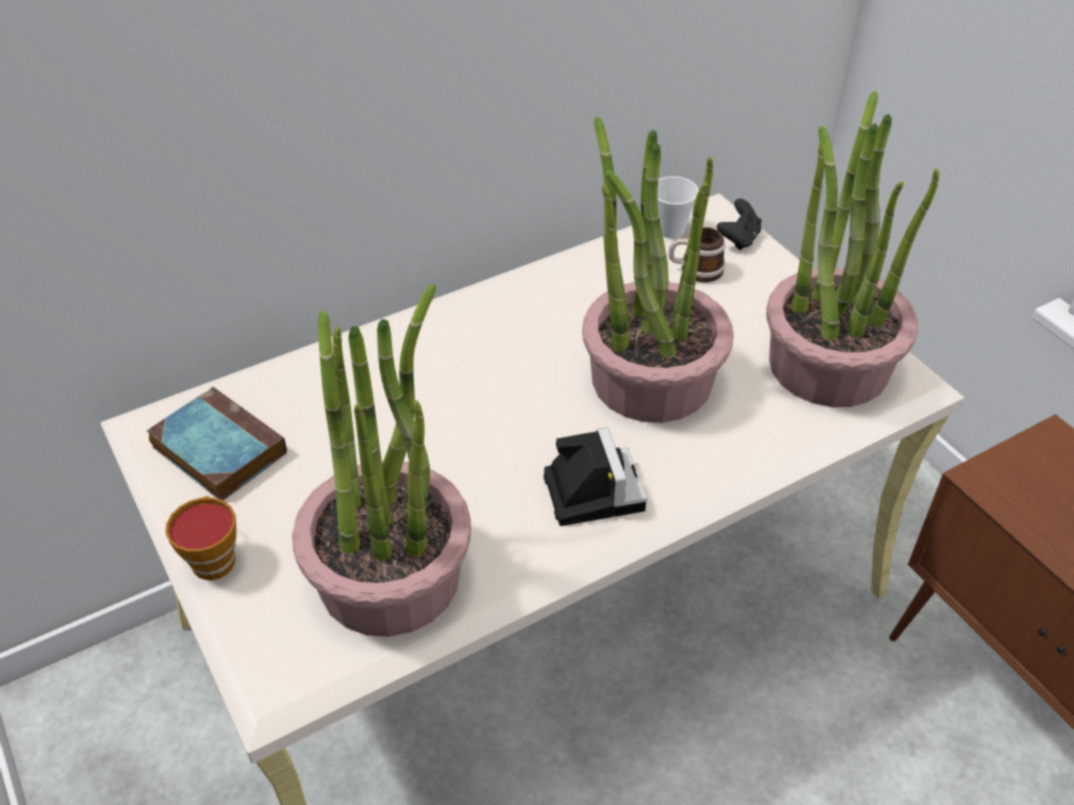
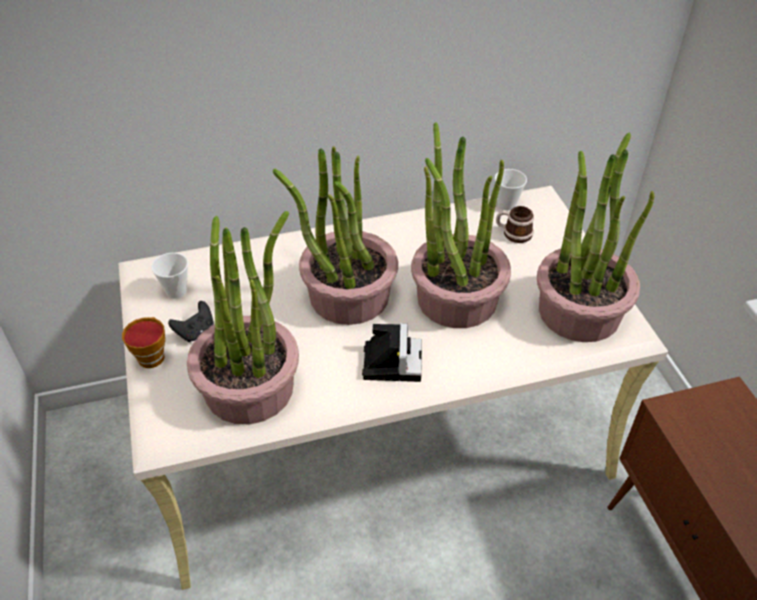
camera: 15 degrees right, 0 degrees up
(216, 449) = (176, 291): book -> cup
(490, 405) = (348, 296): none -> potted plant
(738, 239) = (550, 218): black game controller -> black game controller (196, 332)

